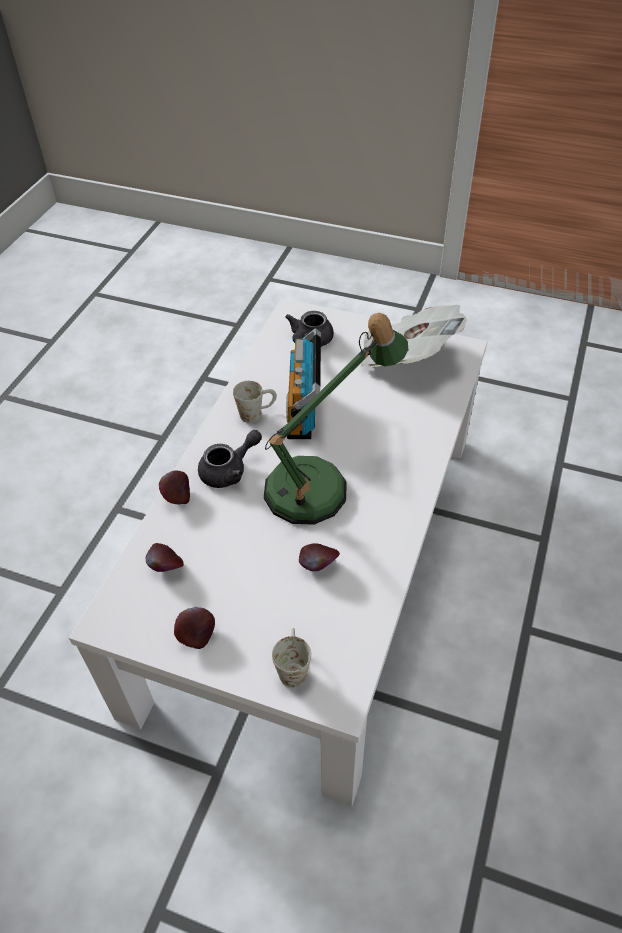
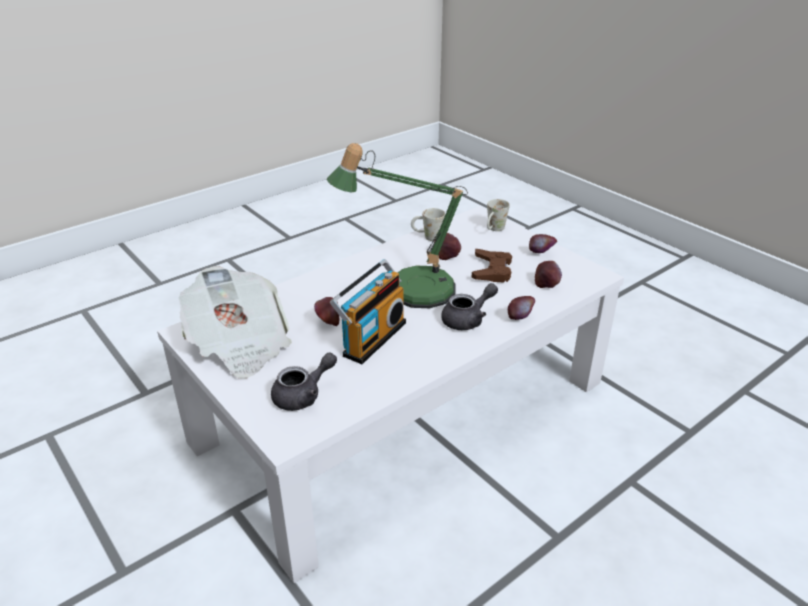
camera: 150 degrees left, 15 degrees down
(229, 471) = (468, 320): grey teapot -> grey teapot turned 150 degrees clockwise
(246, 564) = (492, 270): none -> brown game controller
(257, 413) = (413, 350): white mug -> white mug (427, 237)
(359, 408) = (328, 322): none -> apple

